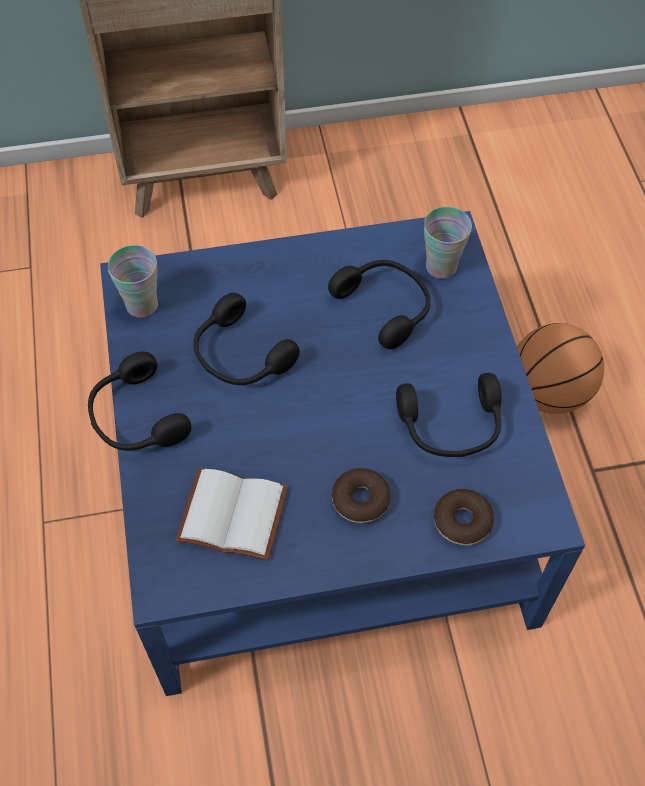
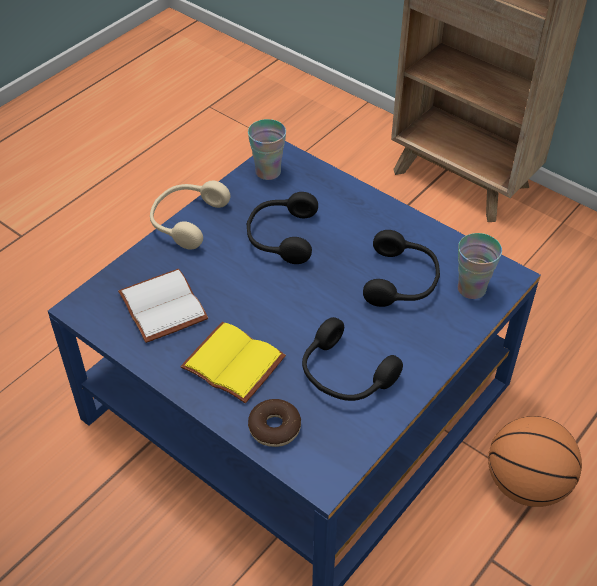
camera: 50 degrees right, 10 degrees down
(135, 417) = (186, 220): black headphones -> beige headphones
(360, 500) = (236, 362): donut -> yellow book

